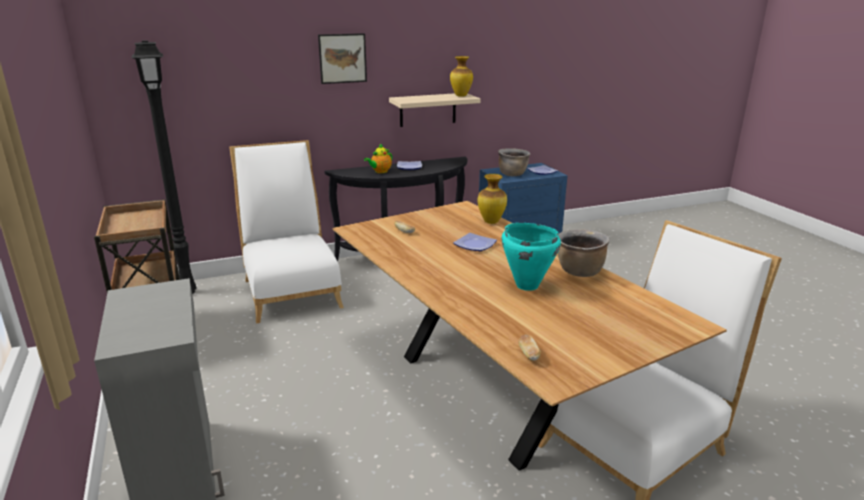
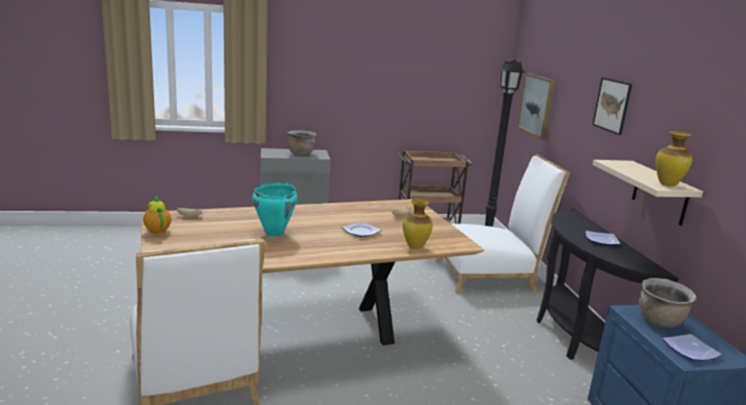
camera: 100 degrees right, 5 degrees down
(186, 93) = (537, 105): none -> picture
(380, 172) = (576, 226): teapot -> teapot (157, 230)
(579, 272) = (282, 255): brown cooking pot -> brown cooking pot (301, 153)

